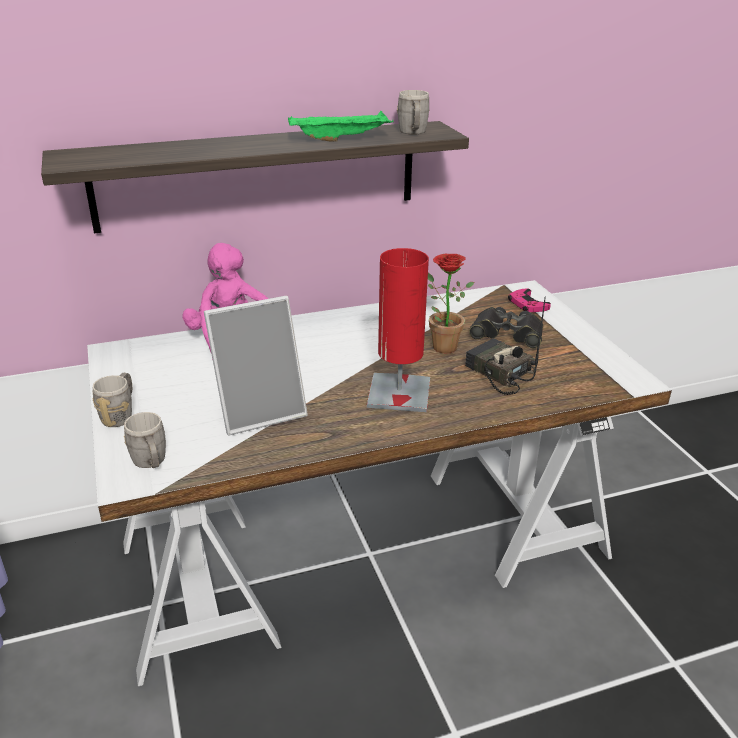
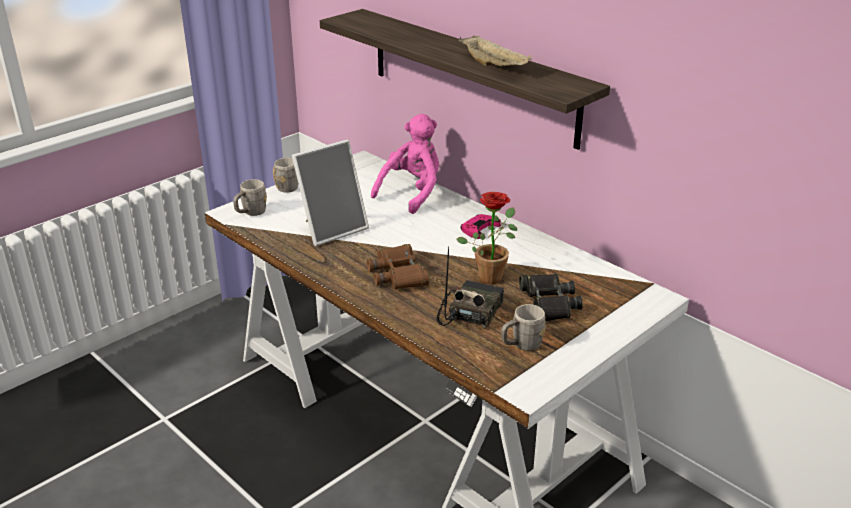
camera: 65 degrees right, 0 degrees up
(260, 411) = (332, 228): picture frame -> picture frame turned 75 degrees counterclockwise
(341, 139) = (494, 66): green tray -> beige tray
(399, 393) = (398, 274): red table lamp -> brown binoculars
(413, 133) = (549, 83): grey mug -> grey mug (521, 345)
(527, 304) = (623, 304): pink game controller -> pink game controller (479, 229)

